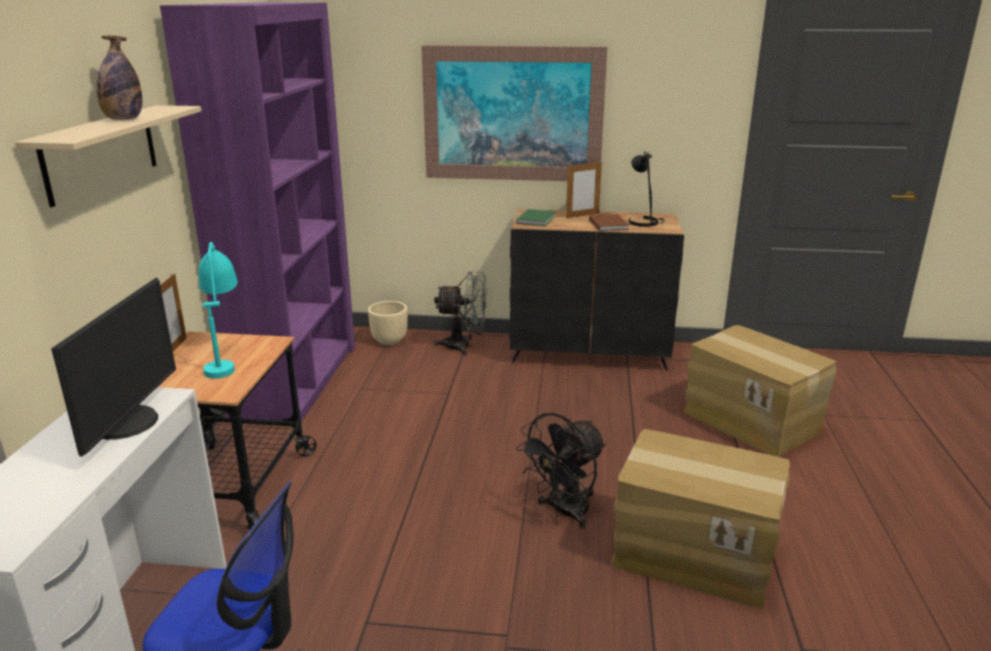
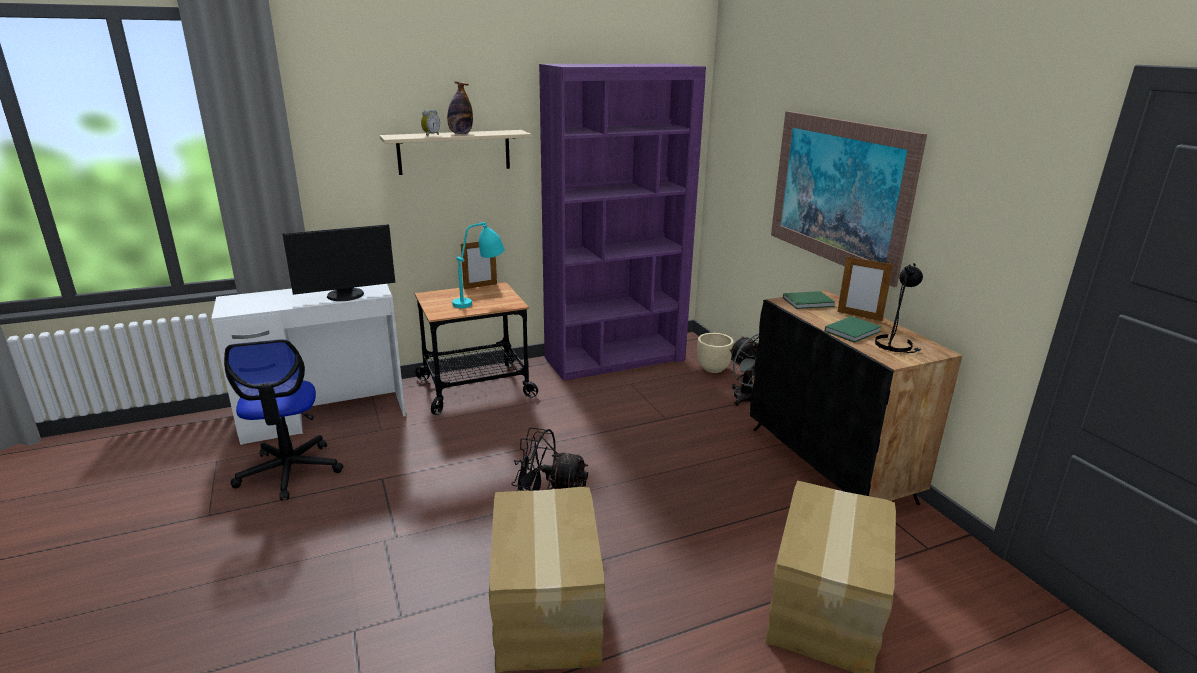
camera: 60 degrees right, 0 degrees up
(101, 128) = (430, 135): none -> alarm clock
(608, 224) = (854, 331): brown book -> green book

